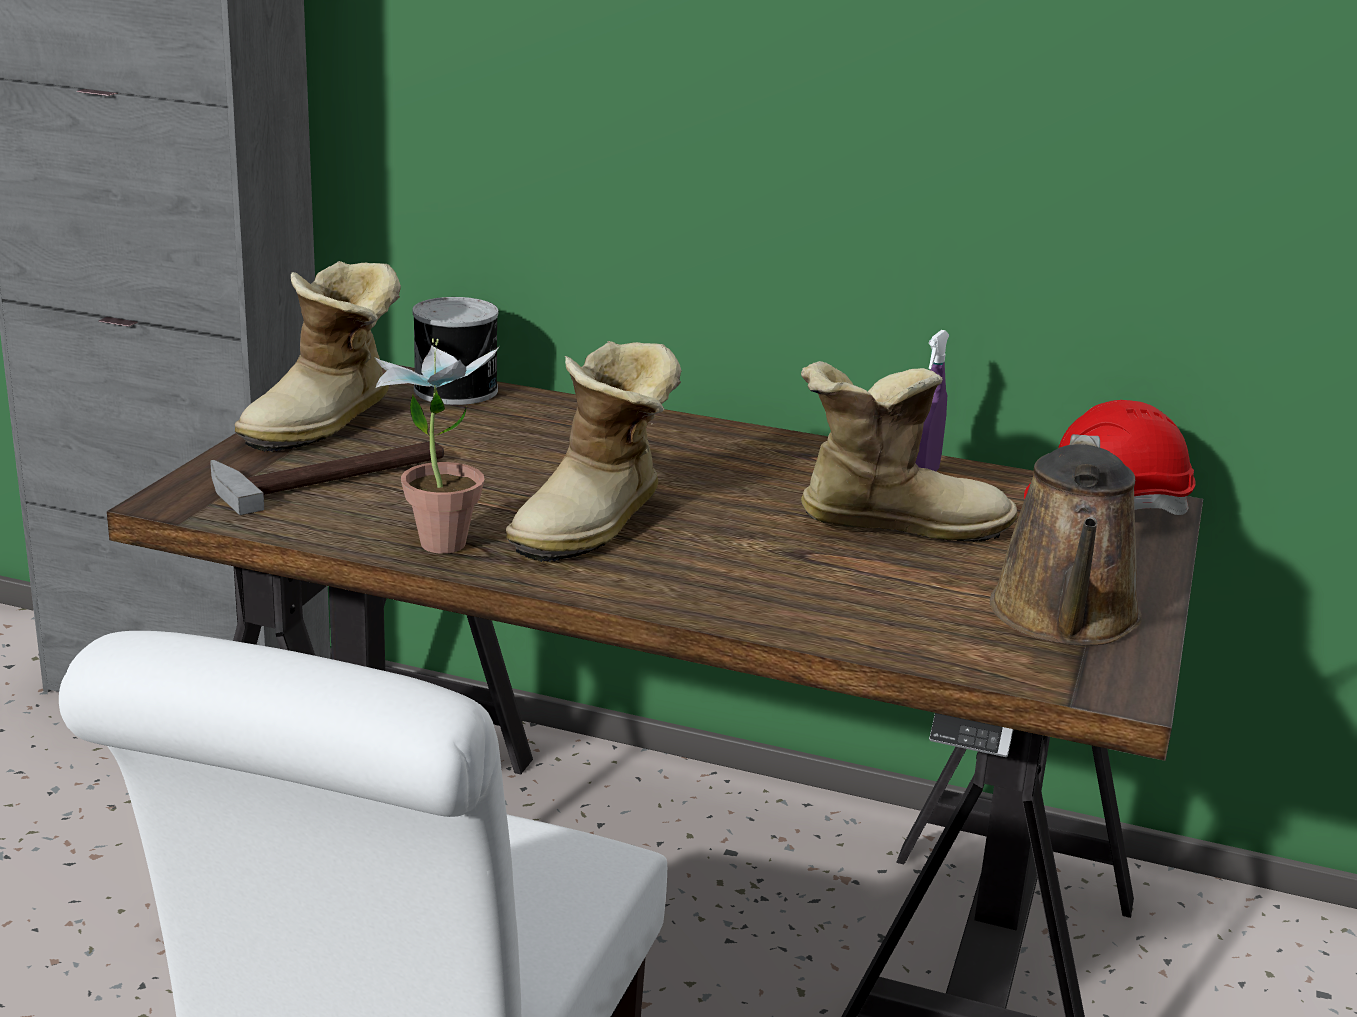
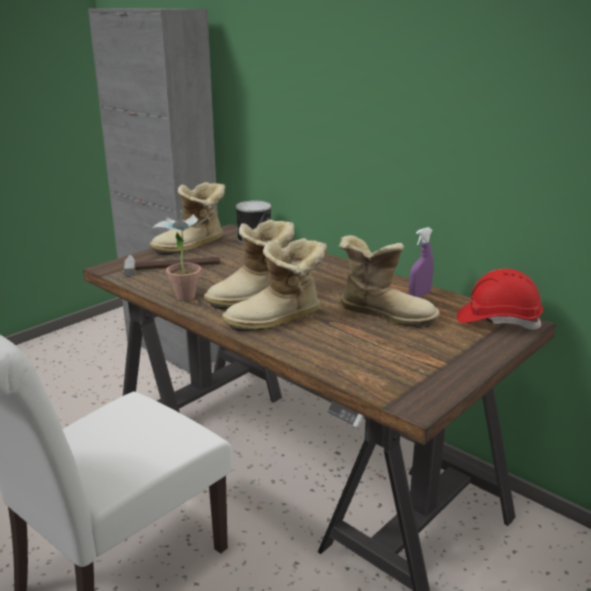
camera: 25 degrees right, 0 degrees up
(701, 567) = (277, 320): none -> boot
(1065, 618) = (423, 368): brown watering can -> none

